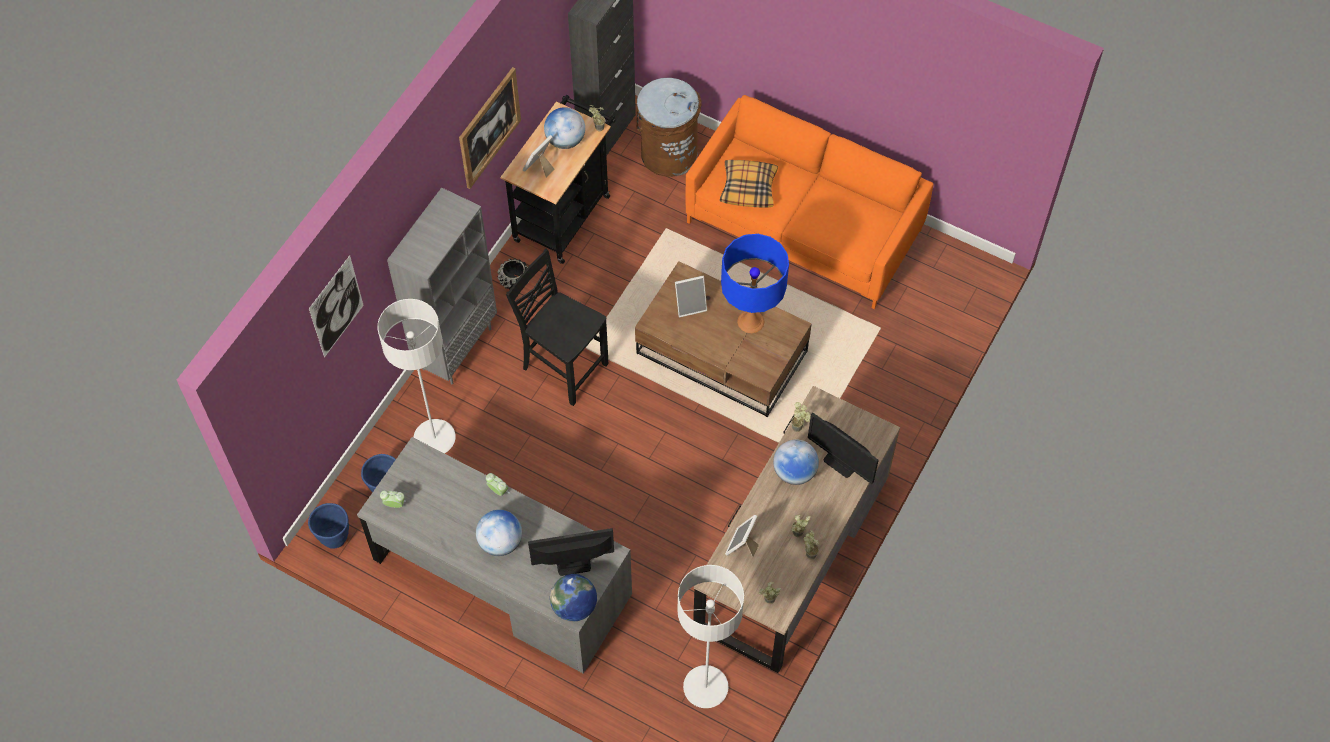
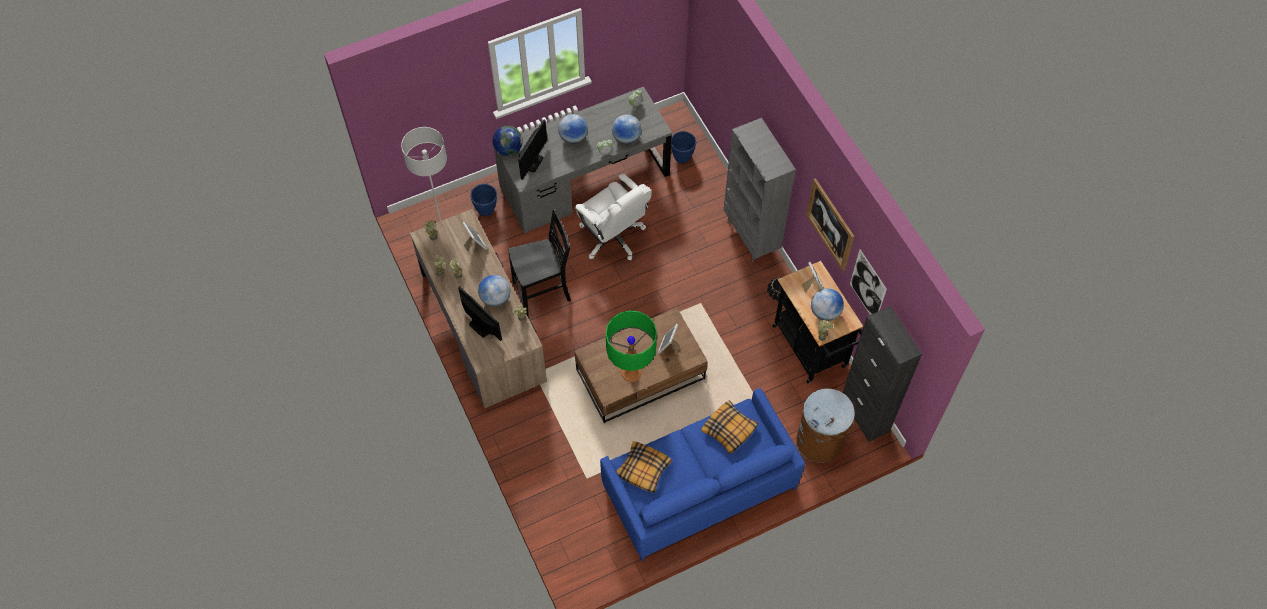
camera: 125 degrees right, 0 degrees up
(334, 538) = (670, 121): blue planter -> blue planter (486, 210)
(336, 306) = (738, 68): picture -> picture (867, 286)
(434, 438) = (697, 195): grey floor lamp -> none
(457, 481) = (626, 138): none -> globe
(563, 366) = (696, 284): black chair -> black chair (543, 292)
(563, 491) = (613, 237): none -> white office chair
(750, 321) = (631, 372): blue table lamp -> green table lamp
(803, 227) = (699, 486): orange sofa -> blue sofa
(841, 462) = (481, 326): monitor -> monitor turned 60 degrees clockwise
(855, 235) = (643, 470): none -> pillow

